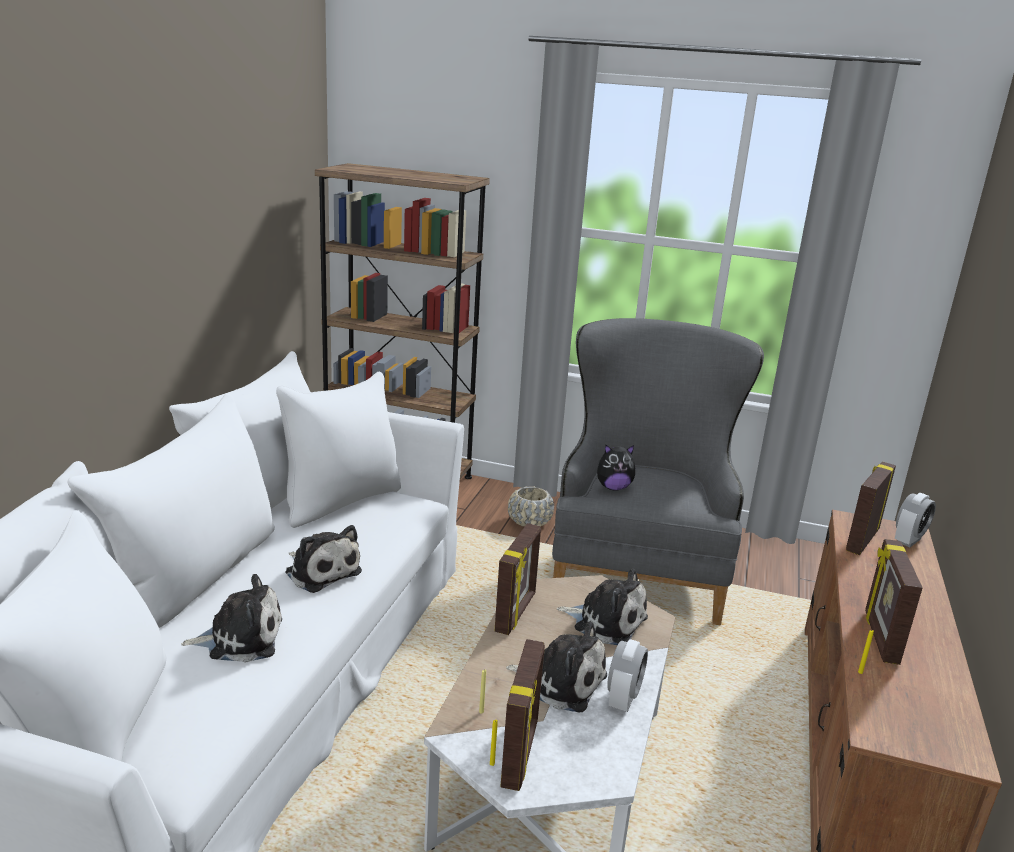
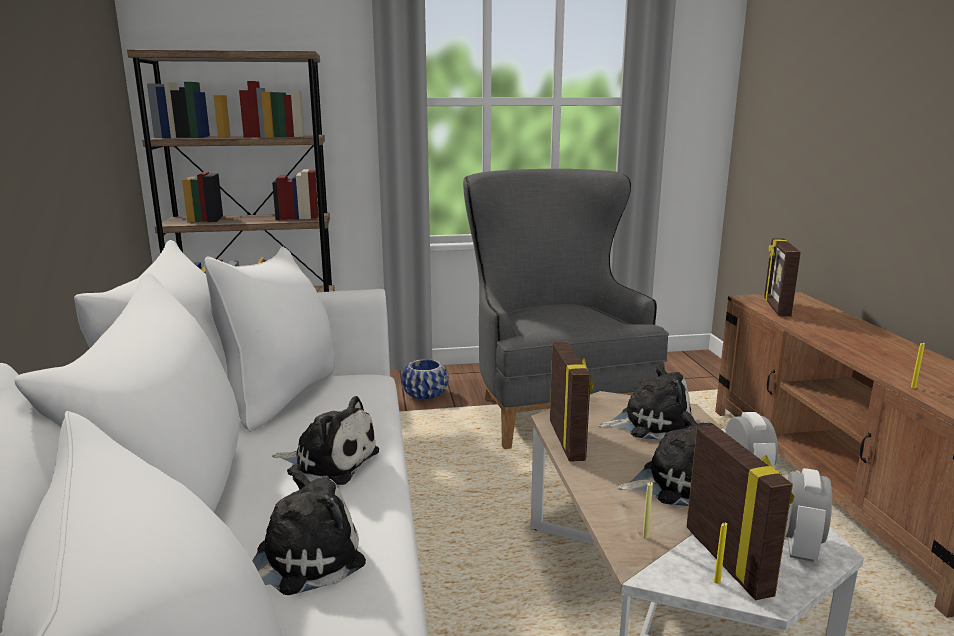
camera: 25 degrees left, 5 degrees down
(529, 522) = (425, 394): beige planter -> blue planter
(613, 487) = (538, 323): plush toy -> none
(879, 637) = (886, 362): picture frame -> none
(908, 540) = (803, 301): alarm clock -> alarm clock (799, 546)

